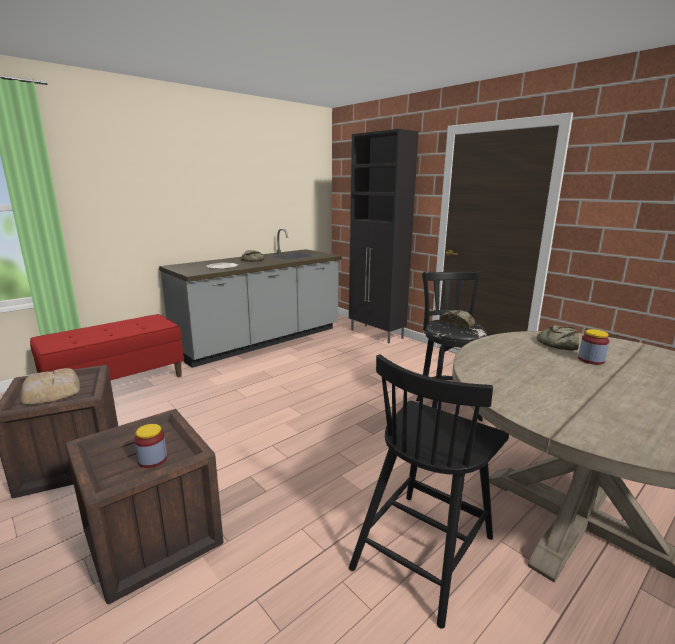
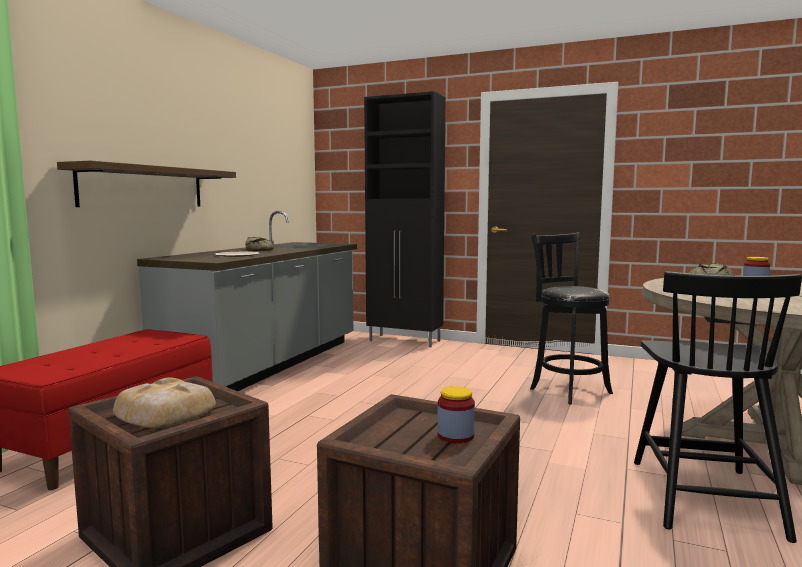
camera: 25 degrees left, 10 degrees down
(164, 217) = (143, 187): none -> shelf
(457, 323) = (574, 287): bread -> none

